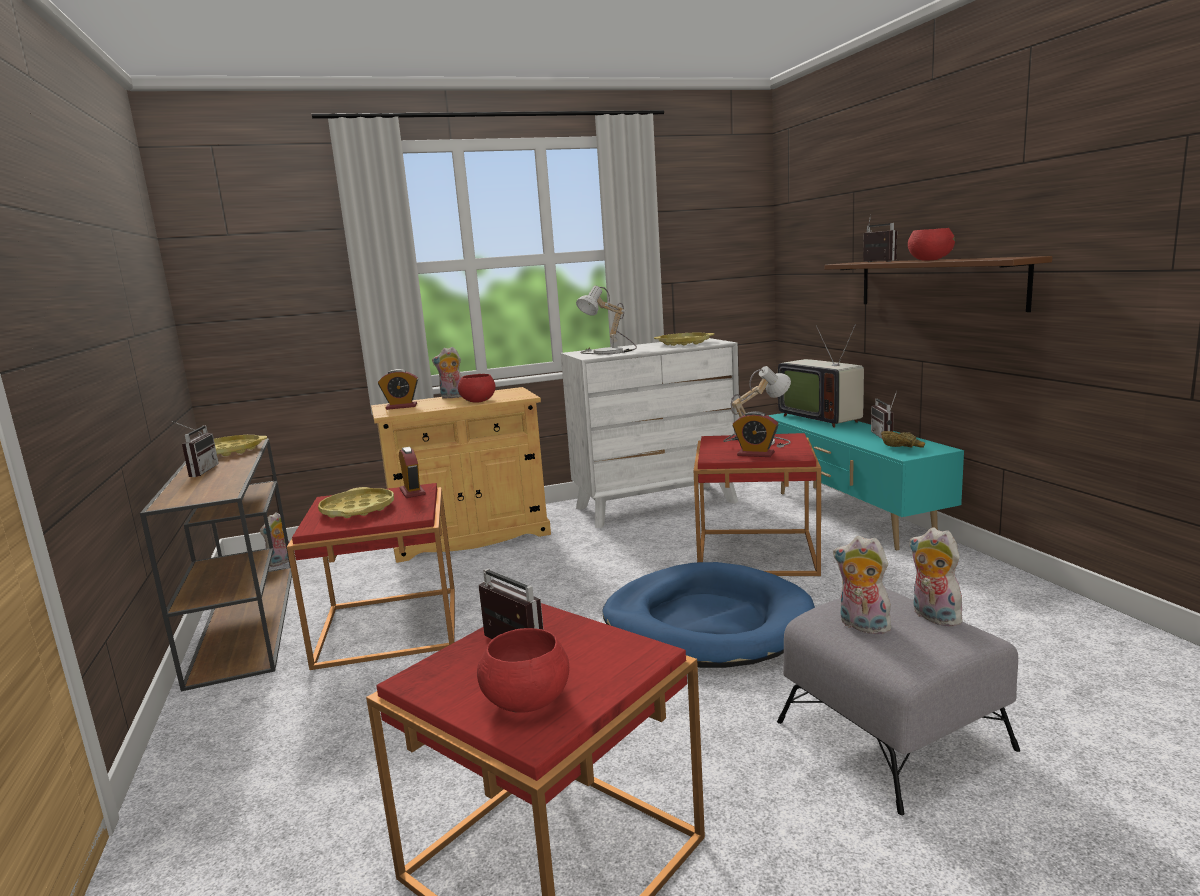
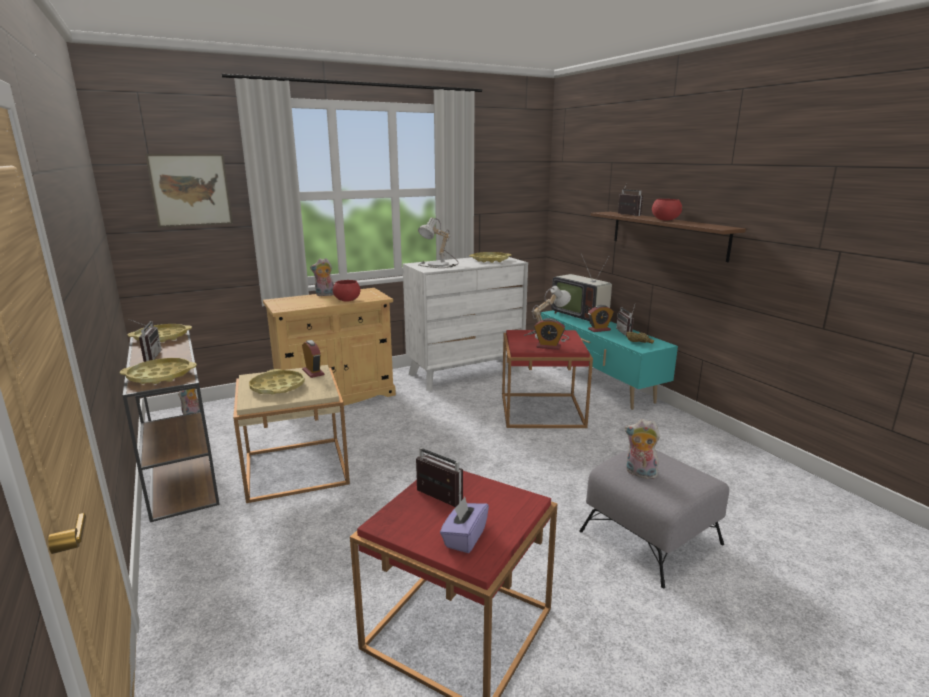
camera: 10 degrees left, 5 degrees up
(198, 491) = (160, 376): none -> yellow tray
(278, 265) = (191, 190): none -> picture
(389, 626) = (296, 468): red side table -> beige side table
(401, 407) = (289, 302): alarm clock -> alarm clock (599, 330)
(527, 702) = (464, 538): red bowl -> purple tissue box
(707, 623) = (520, 463): blue dog bed -> none
(933, 617) = (679, 466): plush toy -> none

